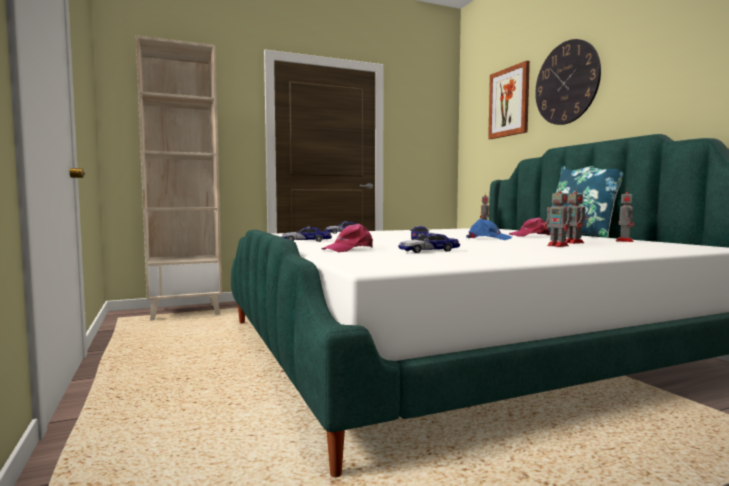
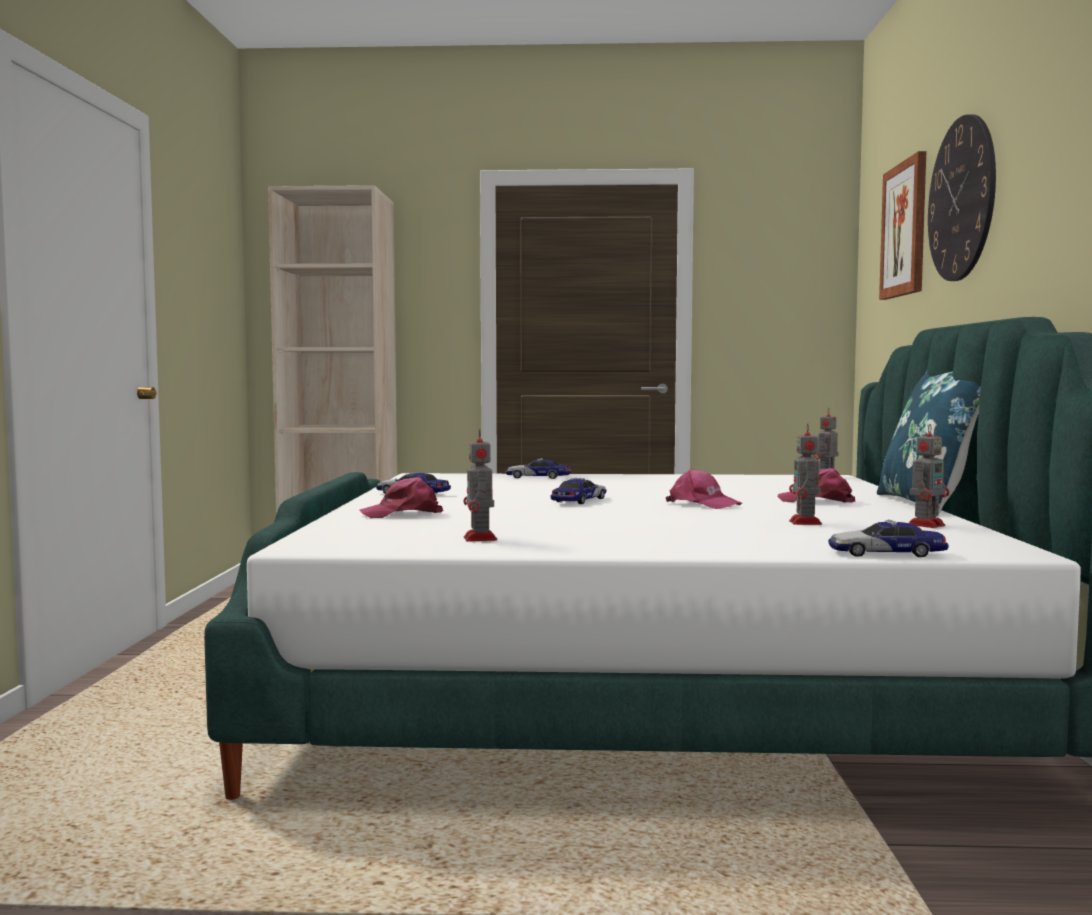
camera: 25 degrees right, 0 degrees up
(429, 251) = (491, 524): toy car -> toy car (886, 553)
(488, 239) = (702, 504): blue cap -> pink cap
(558, 246) = (740, 528): toy robot -> toy robot (480, 539)

